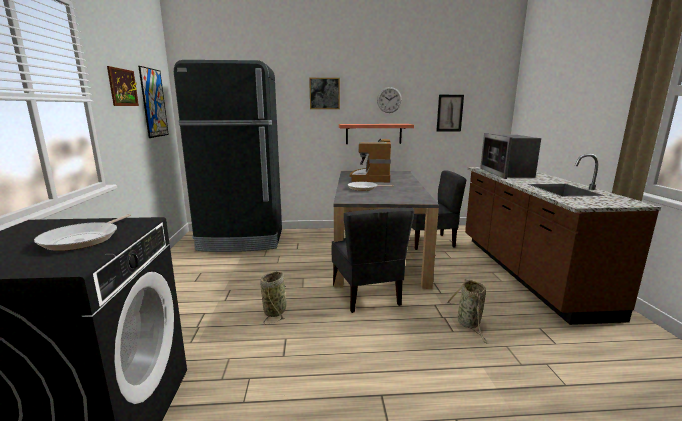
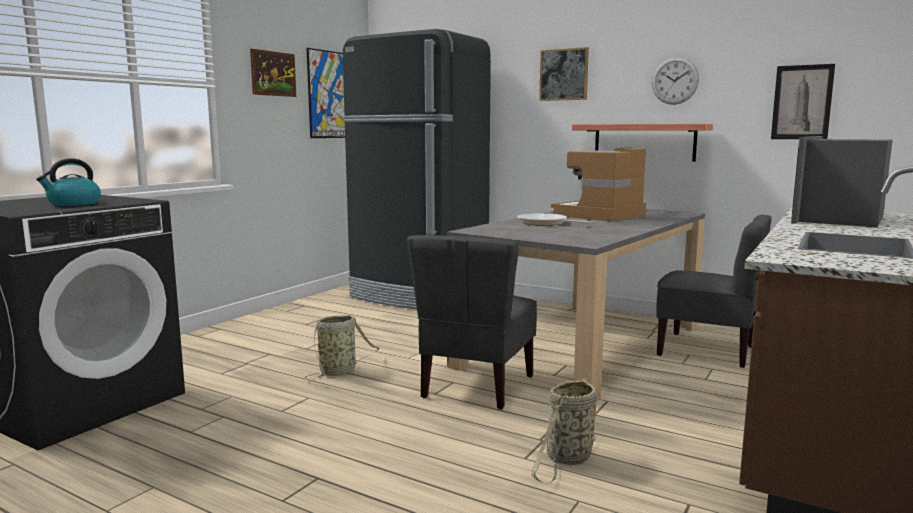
camera: 35 degrees right, 5 degrees down
(84, 239) = (73, 204): frying pan -> kettle

